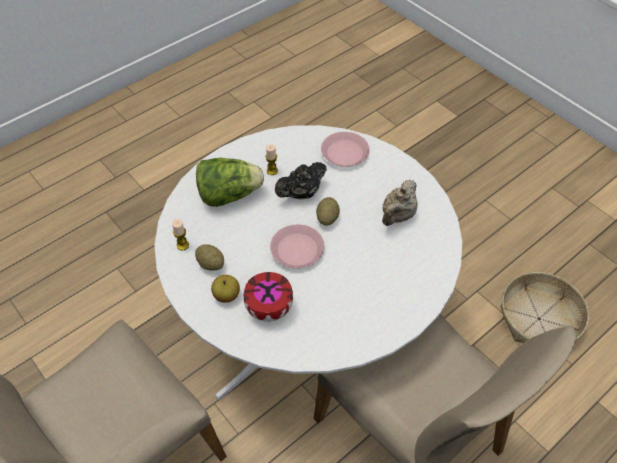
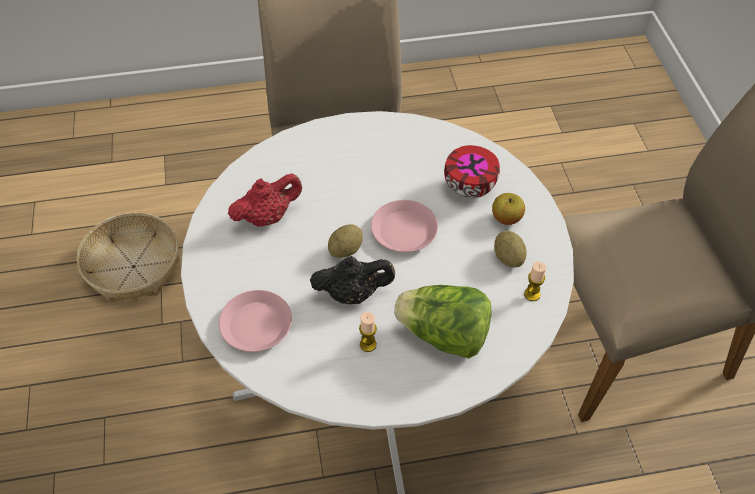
camera: 150 degrees left, 0 degrees up
(397, 216) = (267, 217): beige teapot -> red teapot

